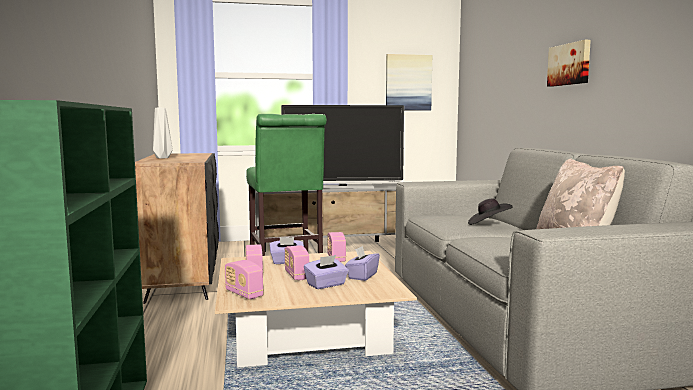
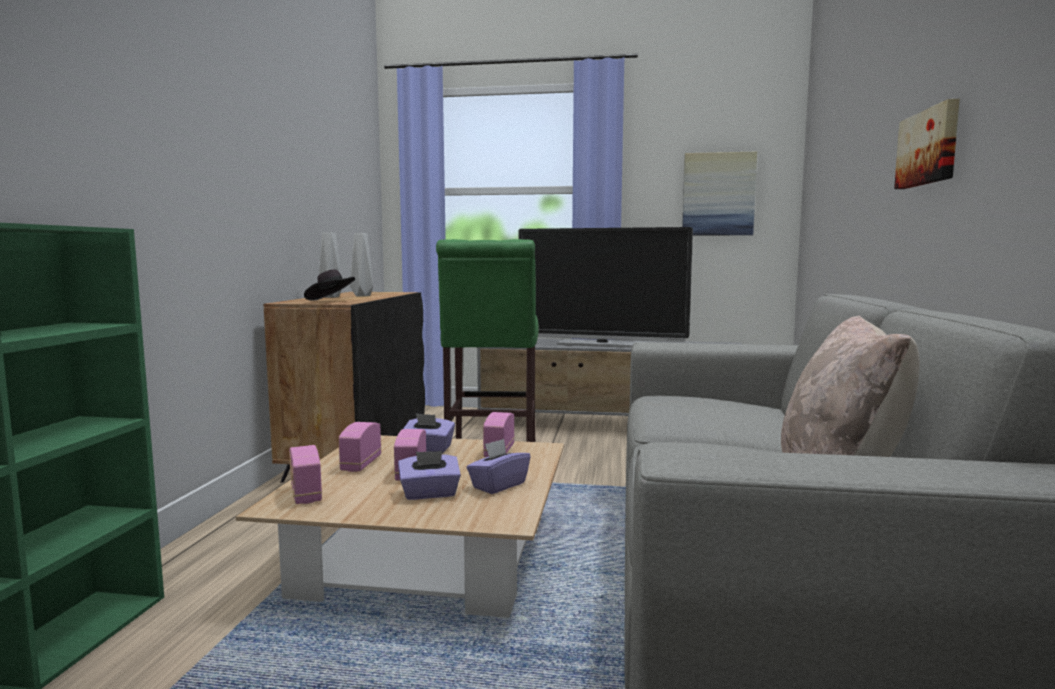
camera: 20 degrees right, 0 degrees up
(184, 156) = (363, 296): none -> grey vase
(488, 224) = (736, 420): black hat -> black hat (331, 301)

